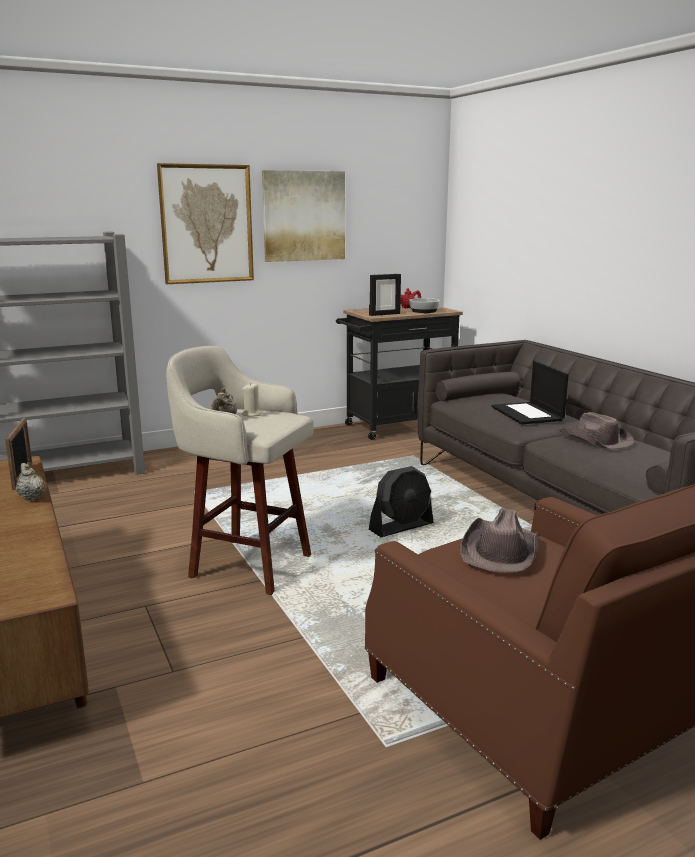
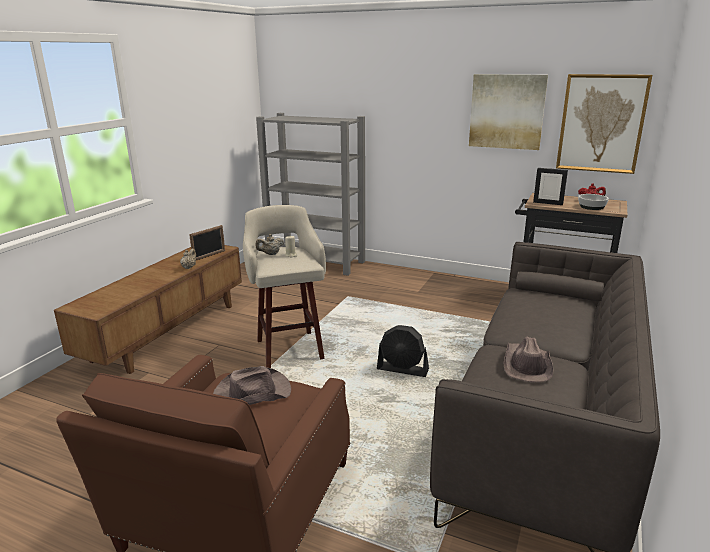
camera: 50 degrees right, 5 degrees up
(206, 224) = (428, 114): picture -> picture (601, 123)
(528, 414) = (539, 322): laptop -> none

